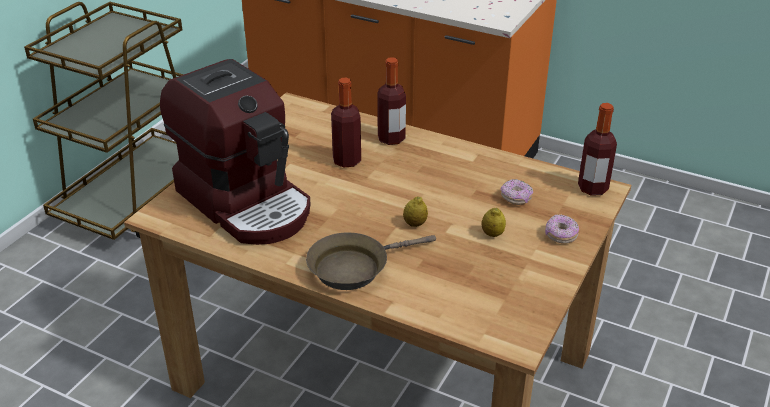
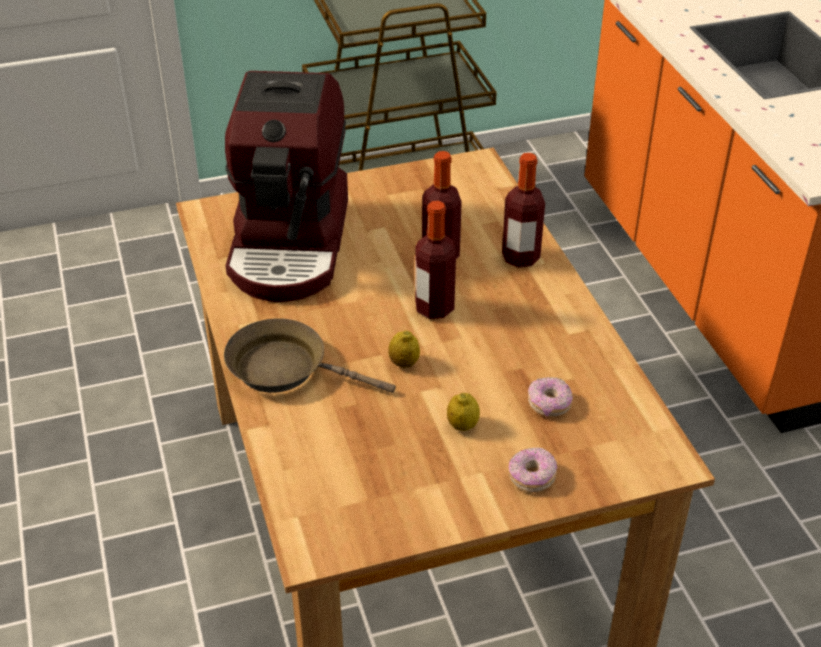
camera: 45 degrees right, 5 degrees up
(592, 188) = (657, 451): bottle -> bottle (434, 308)

